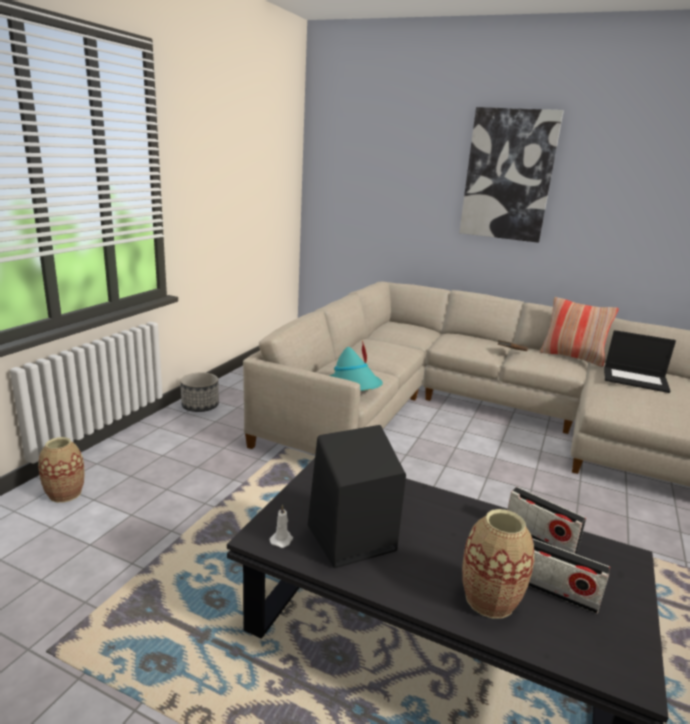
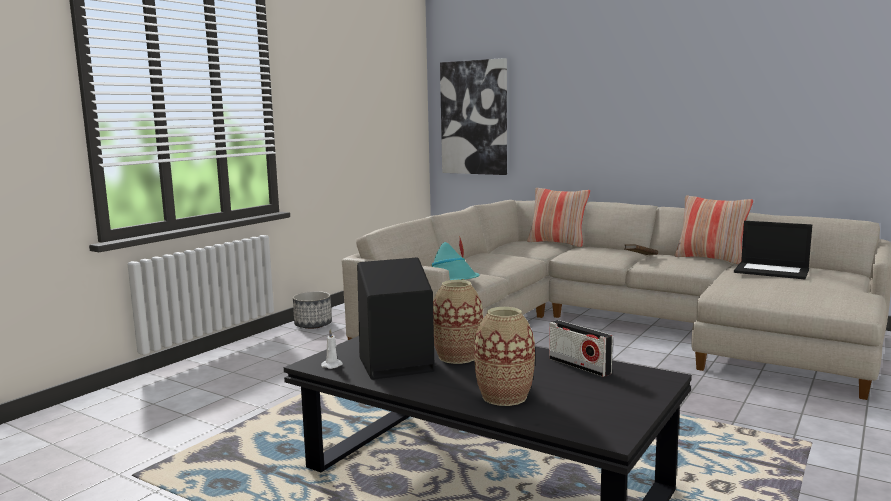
camera: 10 degrees right, 10 degrees down
(65, 493) = (170, 383): vase -> vase (457, 357)
(428, 328) = (557, 243): none -> pillow
(508, 175) = (629, 78): picture -> picture (474, 117)
(555, 591) = (571, 393): radio -> none

